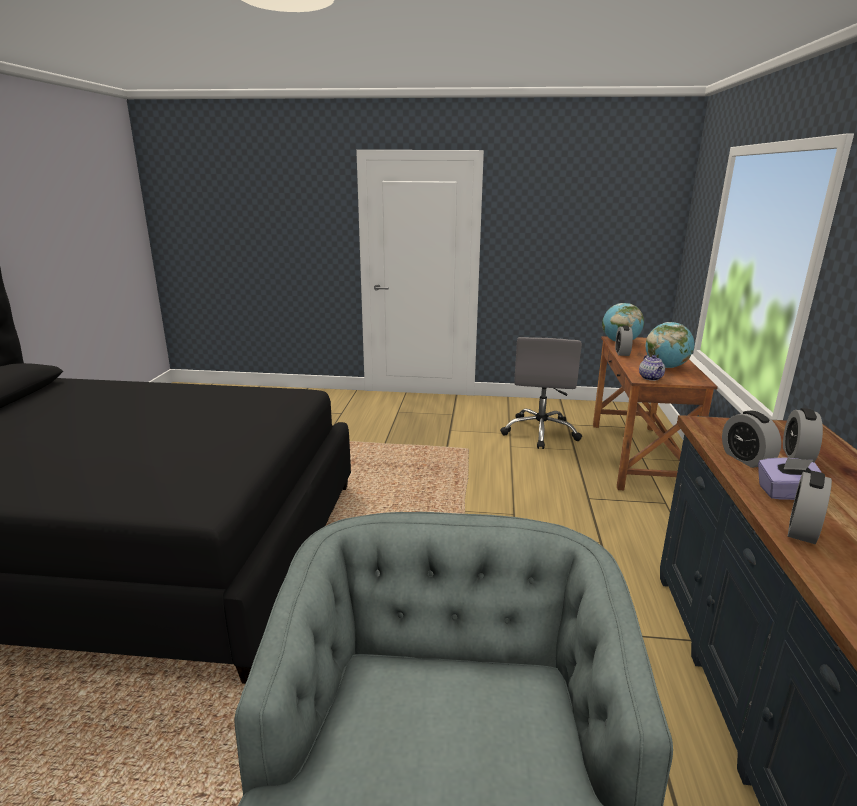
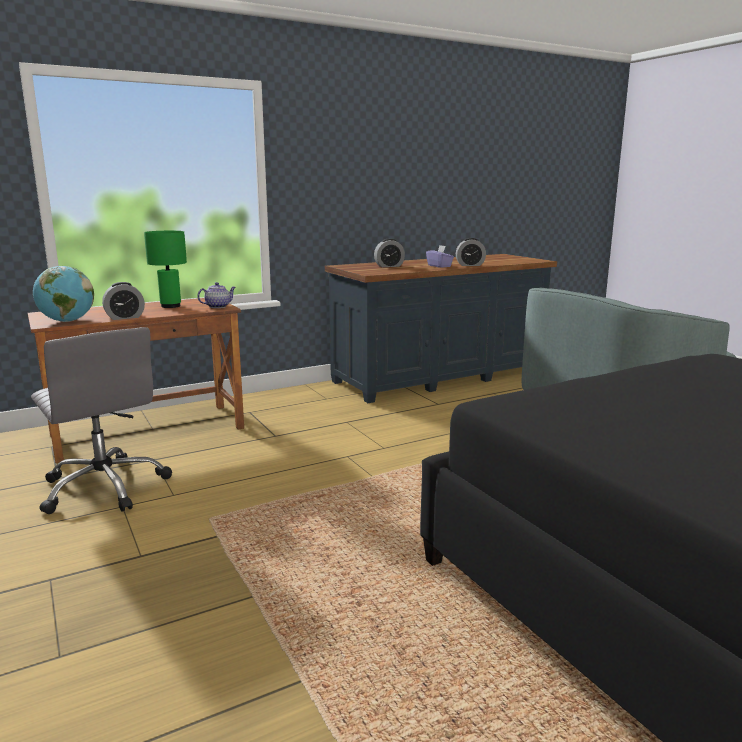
camera: 125 degrees left, 5 degrees down
(540, 432) = (105, 487): grey office chair -> grey office chair turned 75 degrees clockwise
(666, 367) = (170, 306): globe -> green table lamp
(746, 459) = (411, 269): alarm clock -> none

